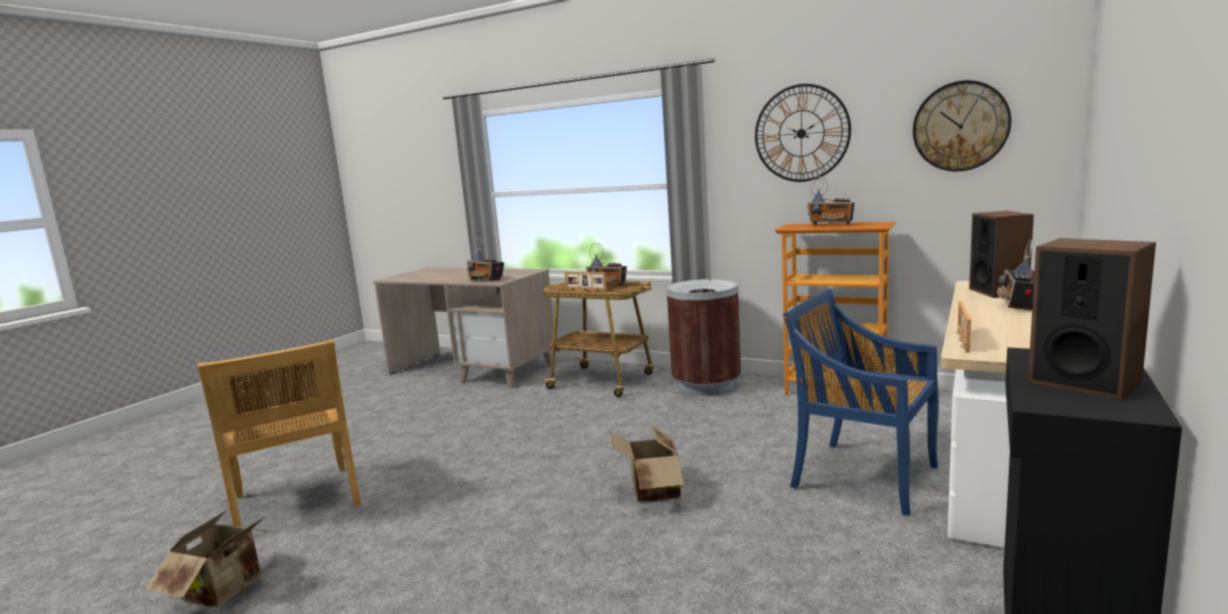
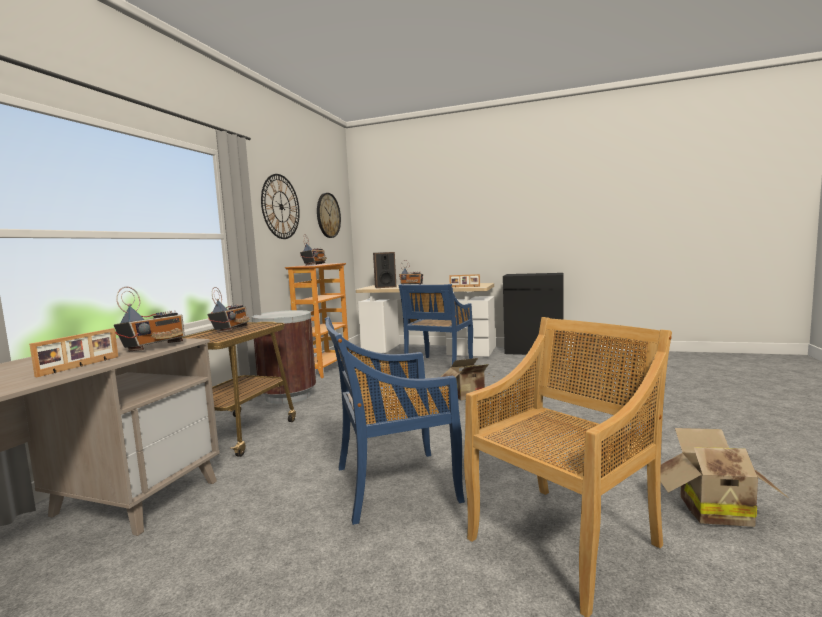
camera: 100 degrees left, 5 degrees down
(443, 444) = (393, 485): none -> blue chair
(585, 290) = (245, 332): picture frame -> picture frame (80, 366)
(1083, 382) = (535, 274): speaker -> none

